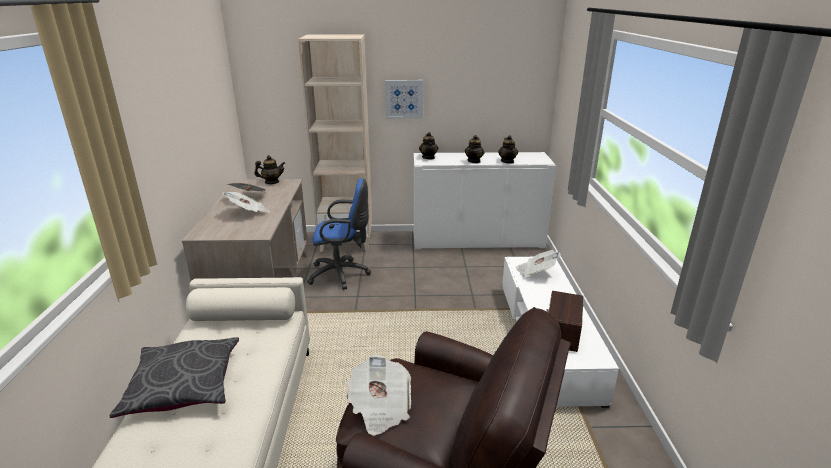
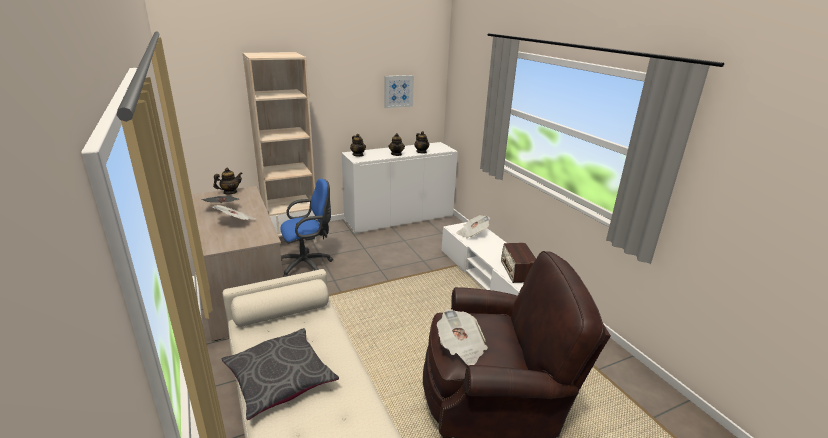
camera: 25 degrees left, 0 degrees up
(404, 99) = (331, 107): picture -> picture (398, 91)

